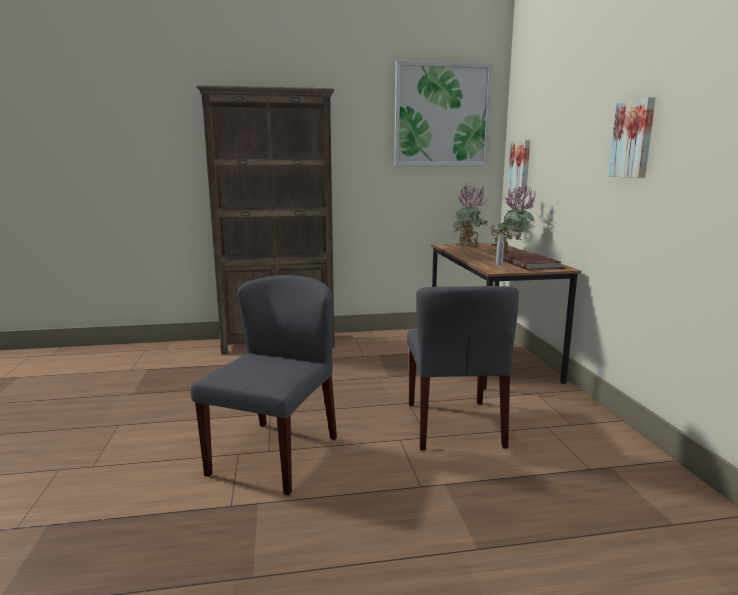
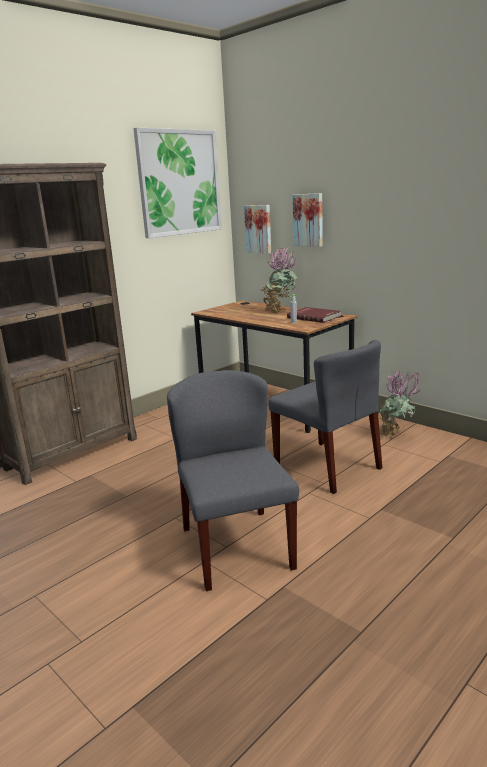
camera: 35 degrees left, 5 degrees up
(469, 248) = (232, 310): potted plant -> potted plant (396, 436)
(633, 139) = (400, 208): picture -> picture (309, 220)

